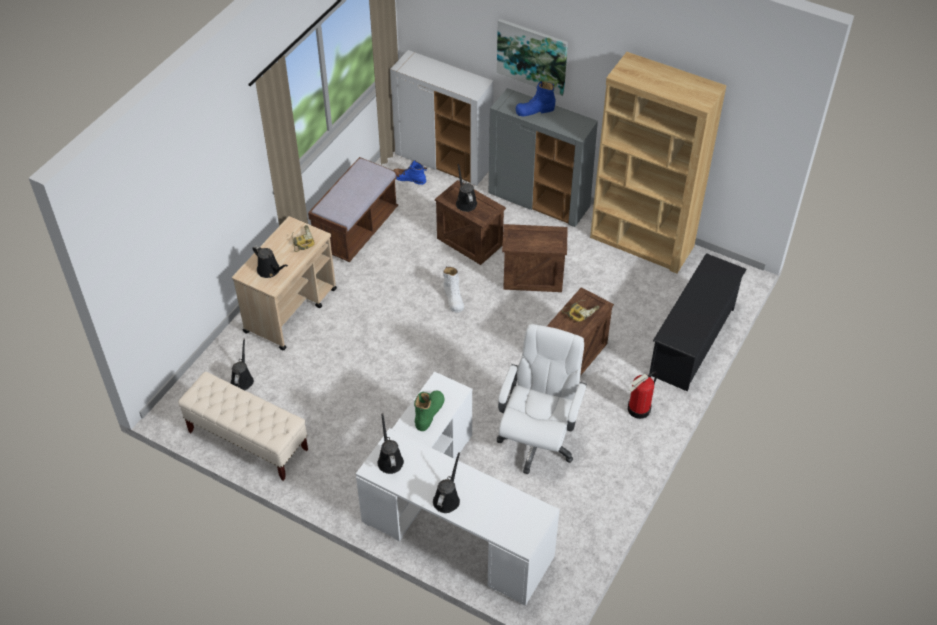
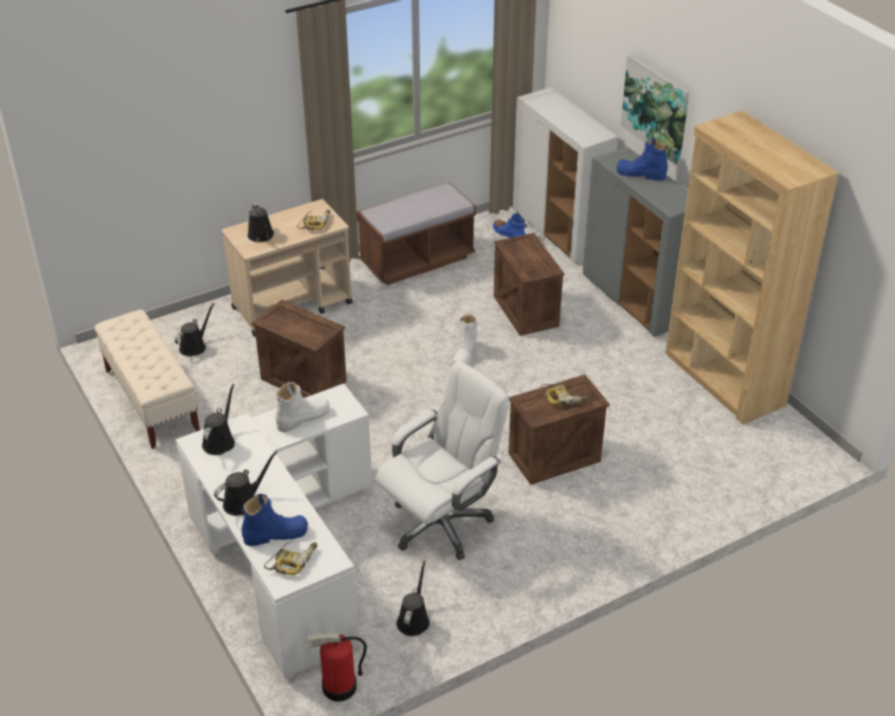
camera: 30 degrees right, 10 degrees down
(429, 413) = (303, 418): green boot -> white boot
(465, 202) = (524, 254): black watering can -> black watering can (414, 620)
(489, 512) = (275, 534): none -> blue boot
(516, 525) = (292, 560): none -> power drill
(533, 277) = (569, 367): crate -> crate (304, 380)
(639, 409) = (584, 541): fire extinguisher -> fire extinguisher (339, 687)
(692, 342) = (706, 499): black shoe rack -> none

